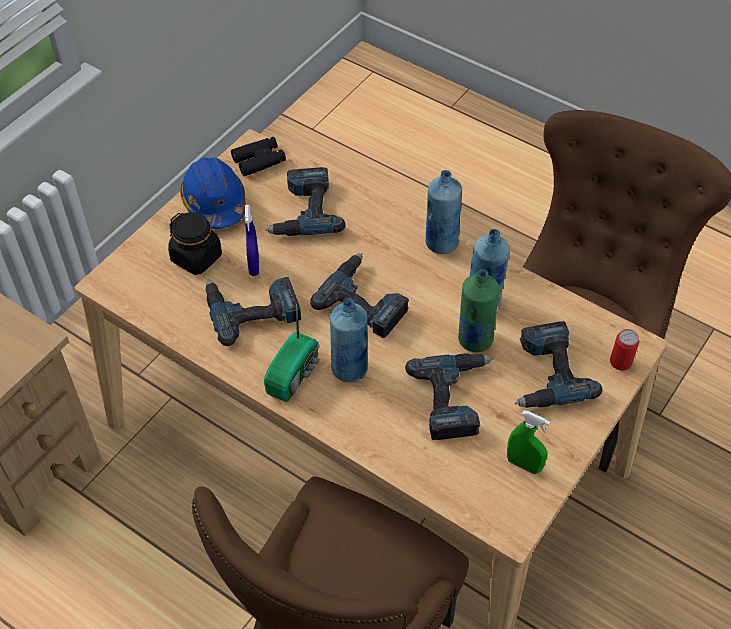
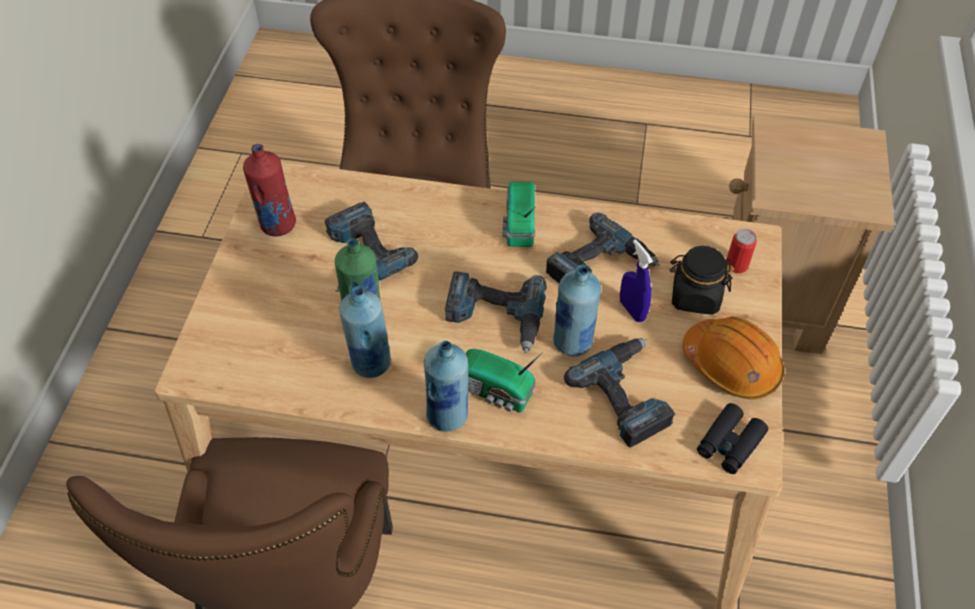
camera: 155 degrees right, 0 degrees up
(214, 203) = (731, 365): blue hard hat -> orange hard hat
(349, 368) = (472, 247): blue bottle -> blue bottle (572, 343)
(397, 245) = (496, 392): none -> radio
(523, 464) = (277, 225): green spray bottle -> red bottle
(546, 373) = (279, 310): power drill -> none
(620, 362) = (203, 349): can -> can (736, 265)

